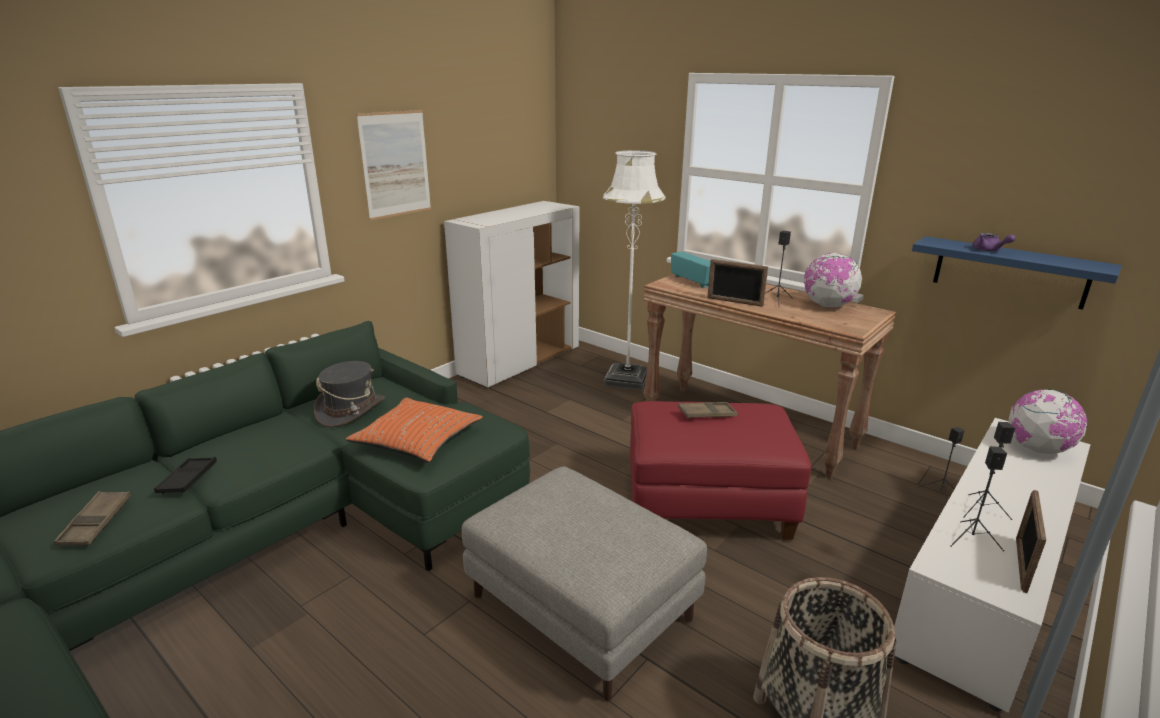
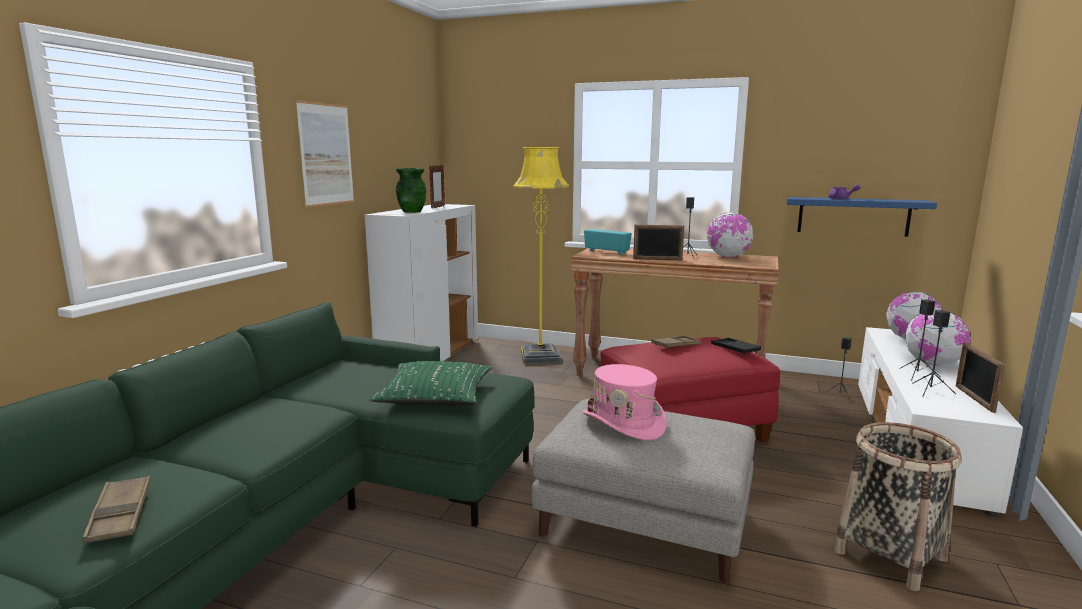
camera: 20 degrees left, 10 degrees down
(188, 479) = (205, 461): black tray -> black tray (734, 349)
(351, 410) = (339, 385): grey hat -> none
(417, 440) = (435, 396): orange pillow -> green pillow
(494, 218) = (412, 211): none -> green vase
(532, 210) = (437, 207): none -> picture frame
(564, 510) = (624, 423): none -> pink hat
(627, 379) = (540, 357): white floor lamp -> yellow floor lamp
(1025, 496) = (933, 364): none -> globe

